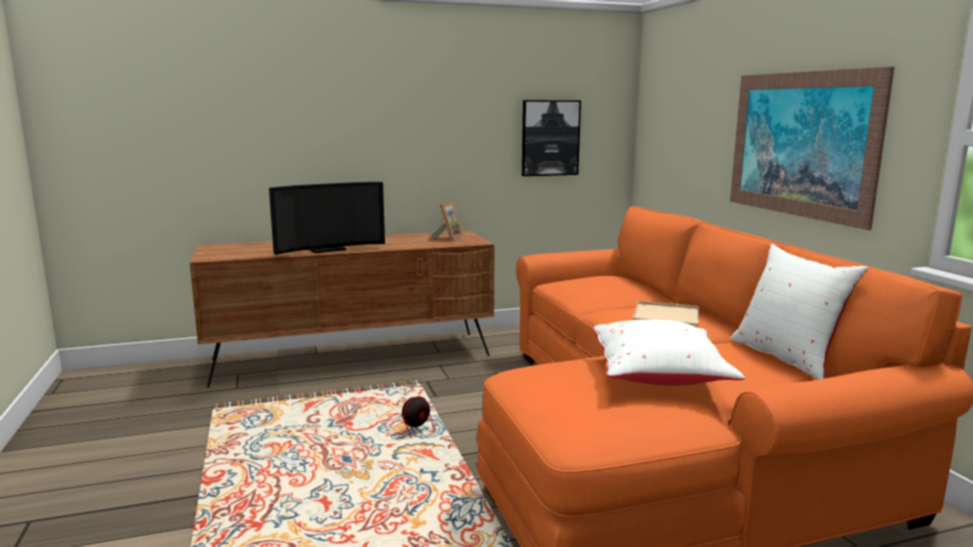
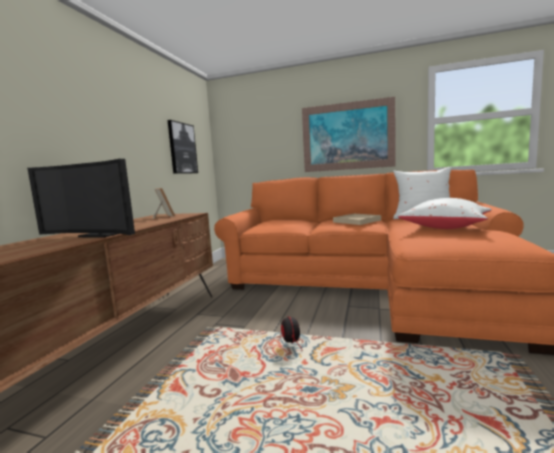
camera: 55 degrees left, 5 degrees down
(327, 249) = (99, 235): television -> television turned 105 degrees clockwise

